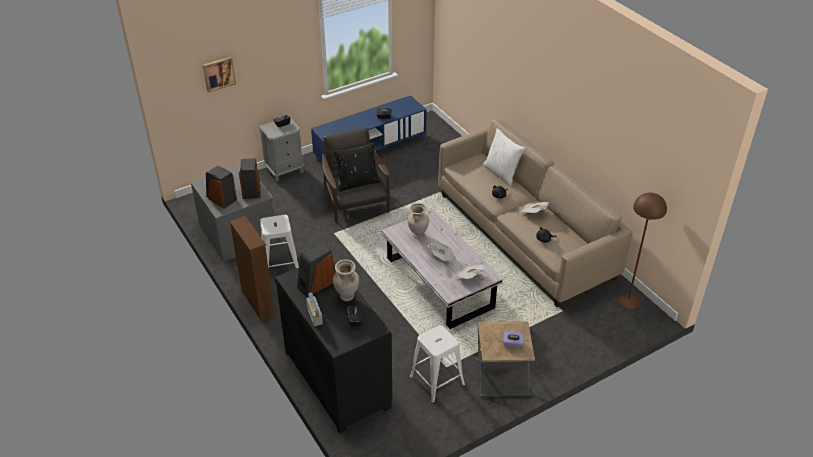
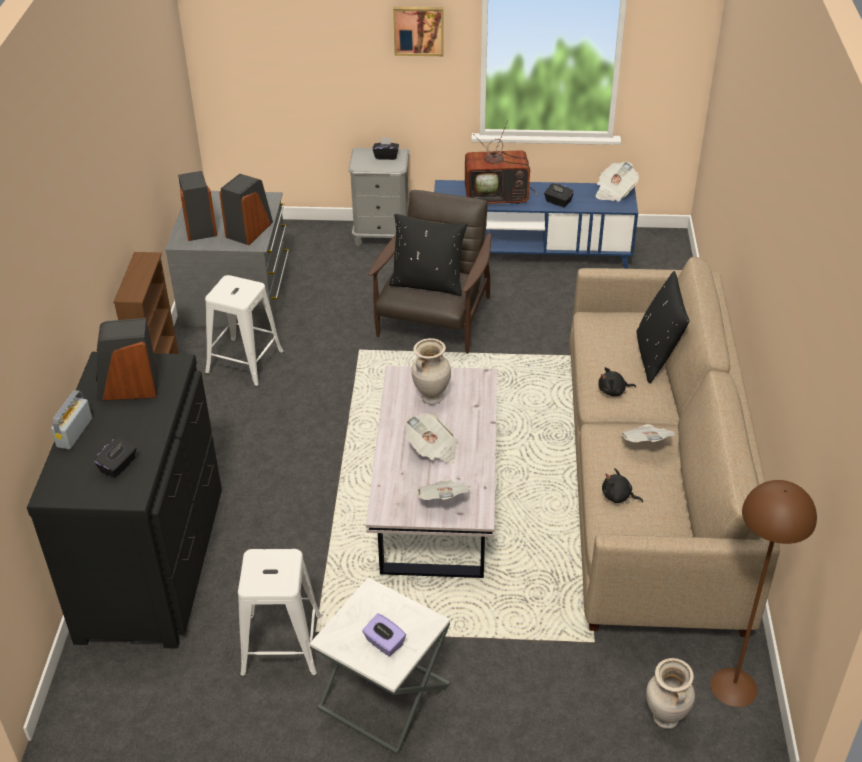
camera: 35 degrees right, 0 degrees up
(218, 73) = (292, 39): picture -> picture (419, 30)
(346, 297) = (147, 426): beige vase -> beige vase (664, 719)
(351, 125) = (498, 196): none -> television
(405, 102) = (614, 192): none -> newspaper
(501, 173) = (656, 357): white pillow -> black pillow
(501, 377) = (384, 696): brown side table -> white side table

